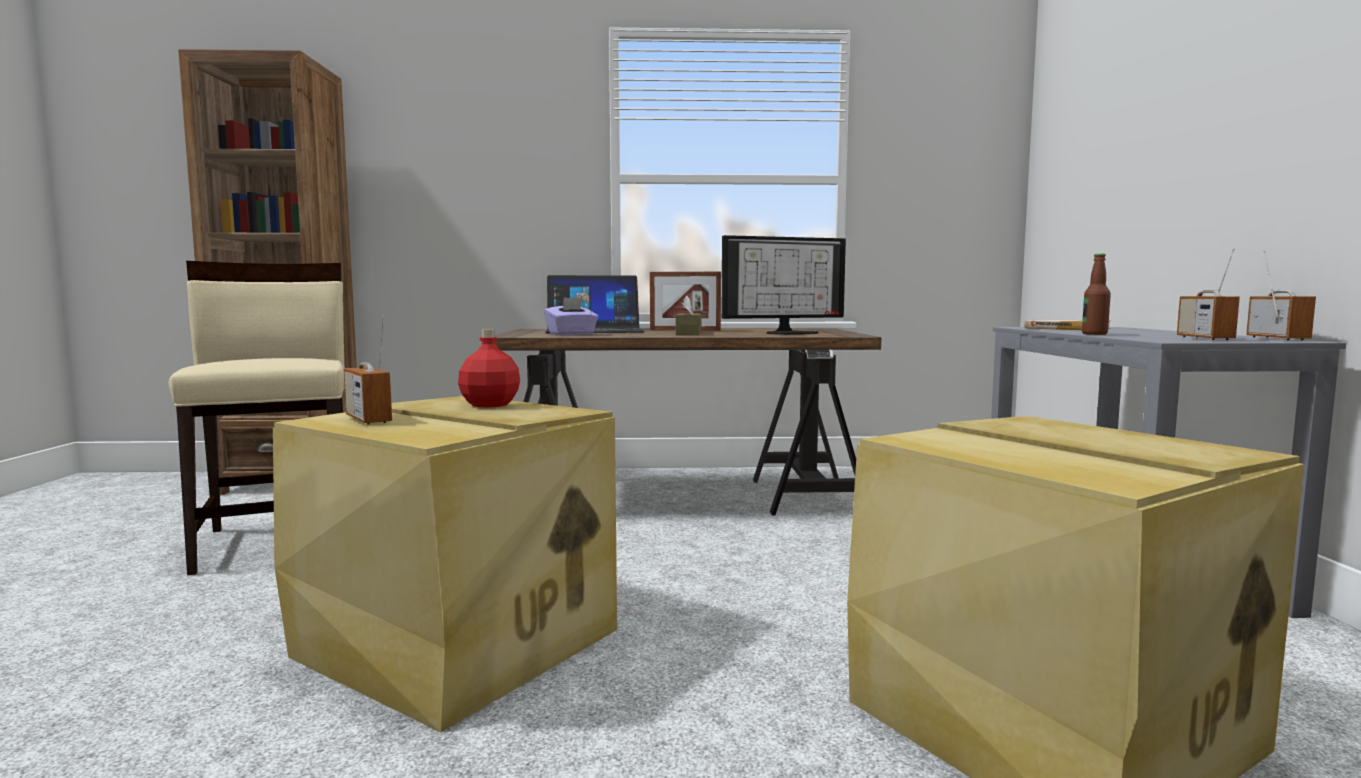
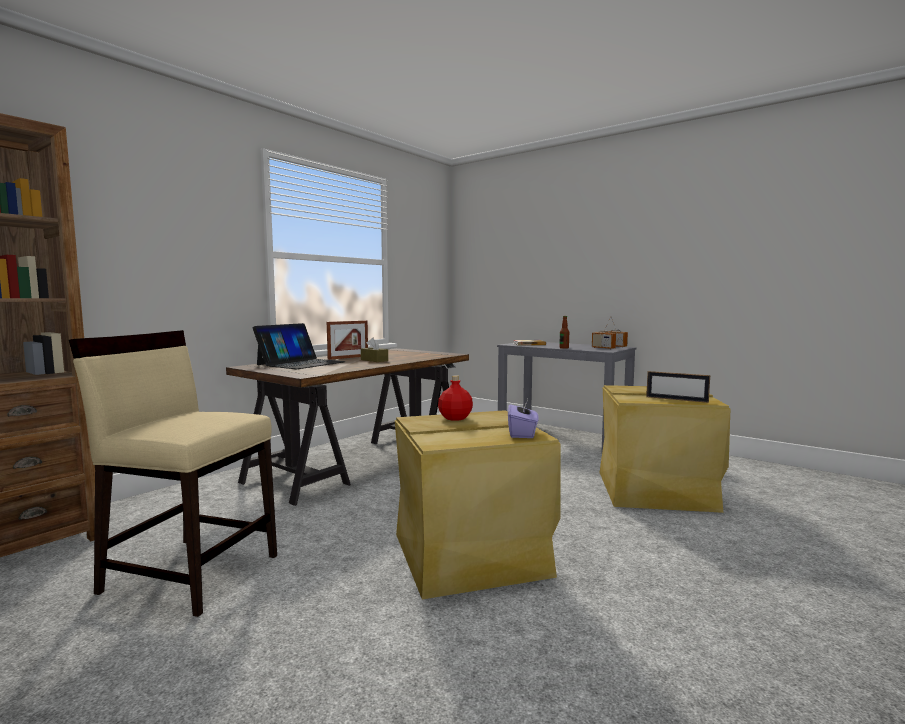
camera: 50 degrees left, 0 degrees up
(368, 419) = (455, 437): radio -> none
(572, 334) = (325, 369): purple tissue box -> purple tissue box (522, 433)
(791, 333) = (415, 355): monitor -> none
(1041, 459) = (676, 399): none -> picture frame

